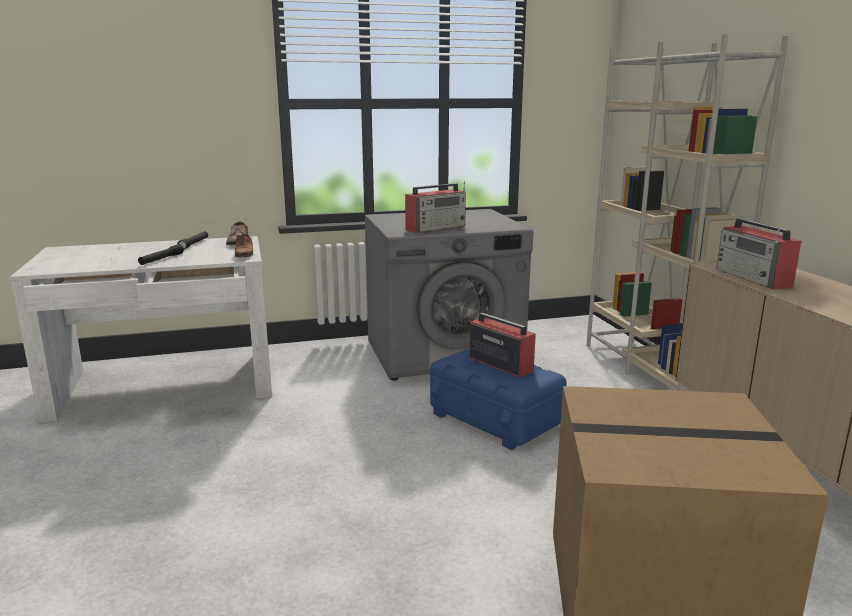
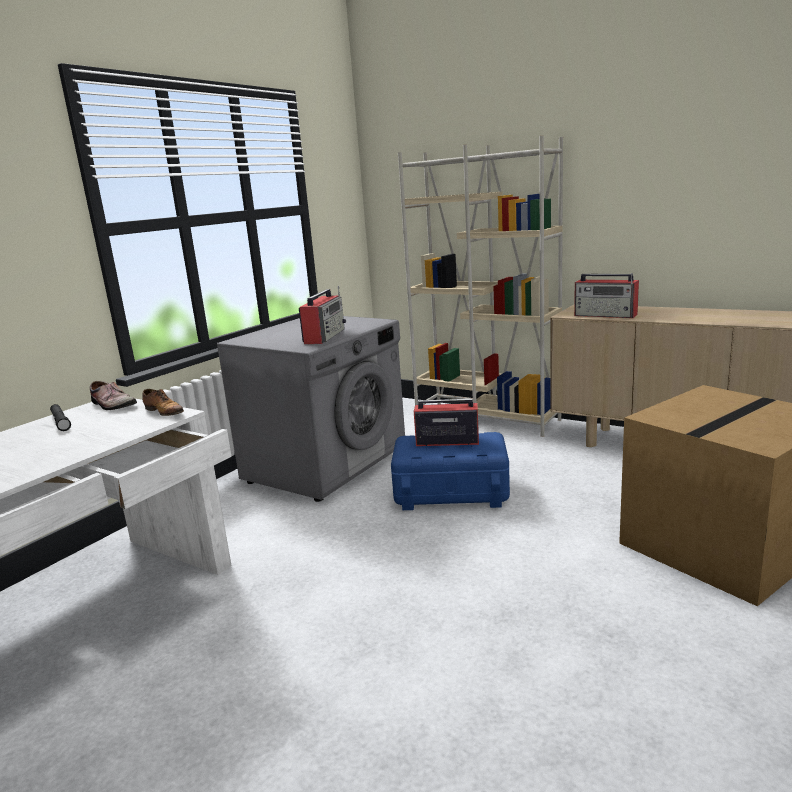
camera: 40 degrees left, 0 degrees up
(161, 259) = (74, 446): black flashlight -> none

